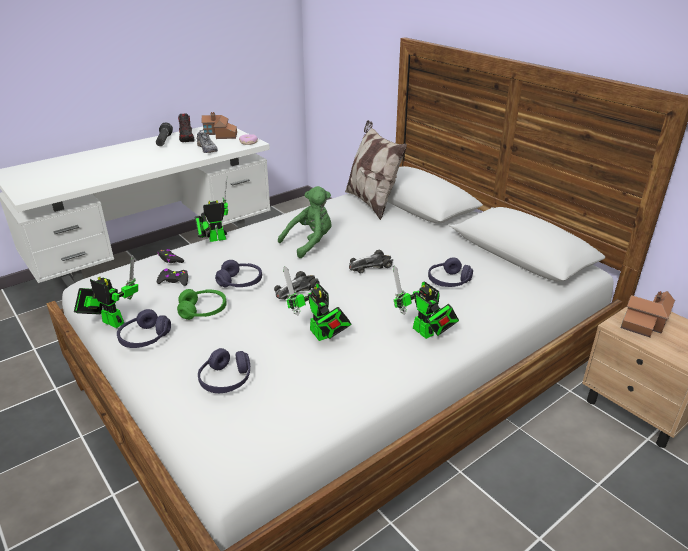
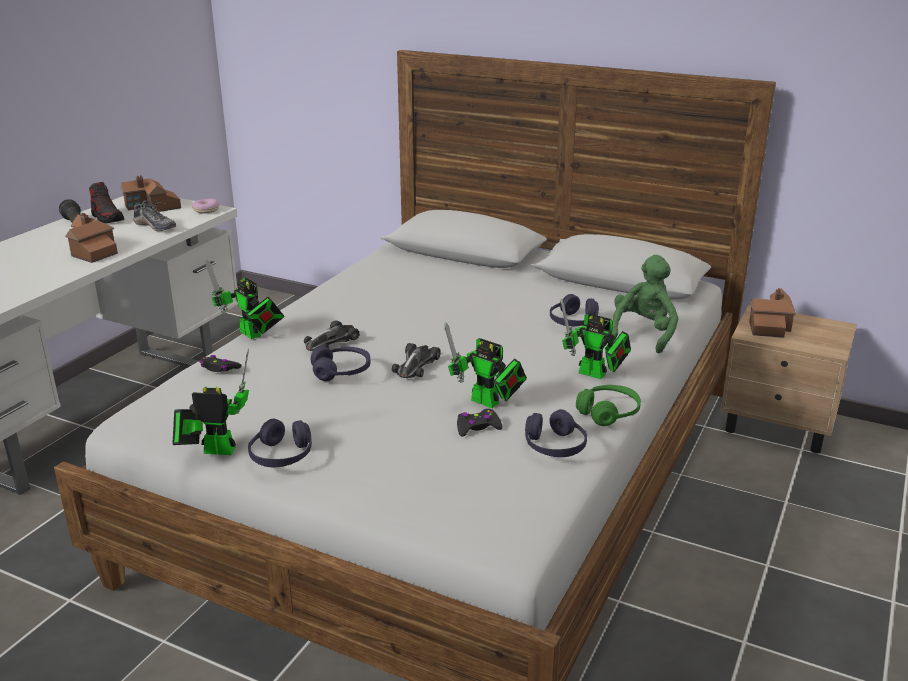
camera: 25 degrees left, 5 degrees down
(154, 160) = (92, 251): none -> toy house
(174, 281) = (253, 389): black game controller -> black game controller (477, 427)
(203, 310) = (325, 411): green headphones -> green headphones (608, 413)
(214, 239) = (252, 335): toy robot -> toy robot turned 90 degrees counterclockwise
(226, 380) = (427, 469): purple headphones -> purple headphones (554, 446)
(310, 243) = (381, 315): green plush toy -> green plush toy (643, 334)
(370, 265) = (475, 323): toy car -> toy car (331, 341)
(371, 202) = (411, 259): pillow -> none

